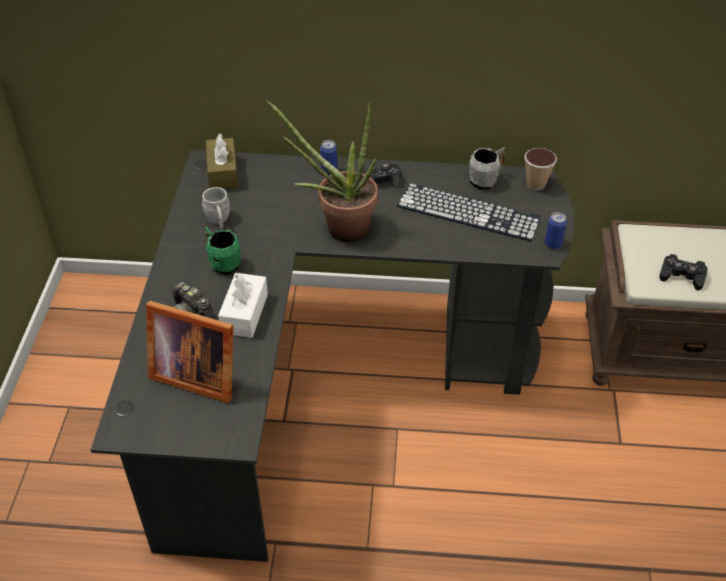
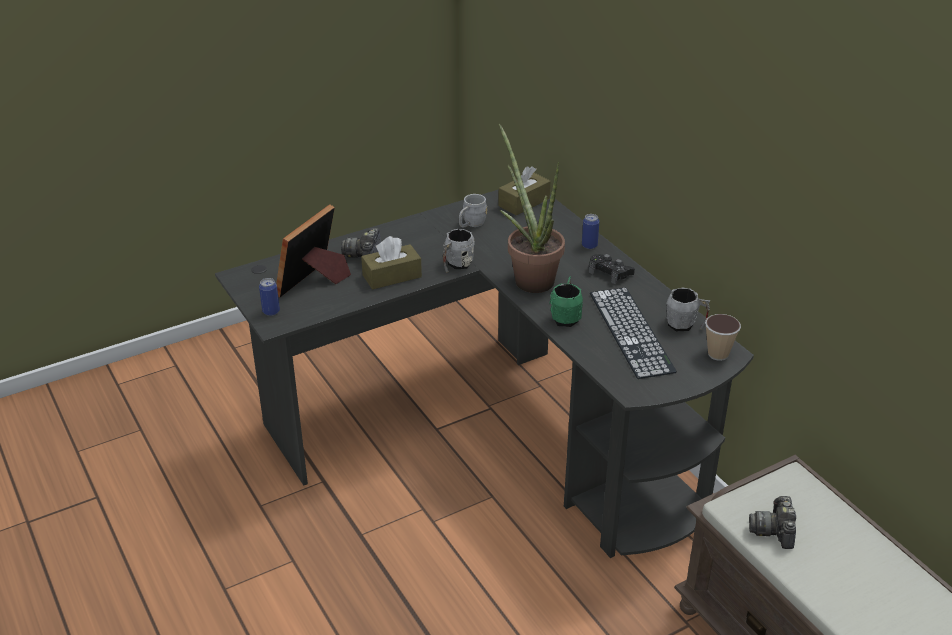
camera: 55 degrees right, 10 degrees down
(195, 374) = (315, 281): picture frame -> picture frame turned 45 degrees clockwise
(222, 263) = (430, 245): green mug -> green mug (566, 316)
(244, 313) = (392, 276): white tissue box -> brown tissue box
(272, 262) = (456, 265): none -> grey mug
(553, 244) = (649, 392): can -> can (271, 311)
(682, 276) = (774, 531): black game controller -> camera

